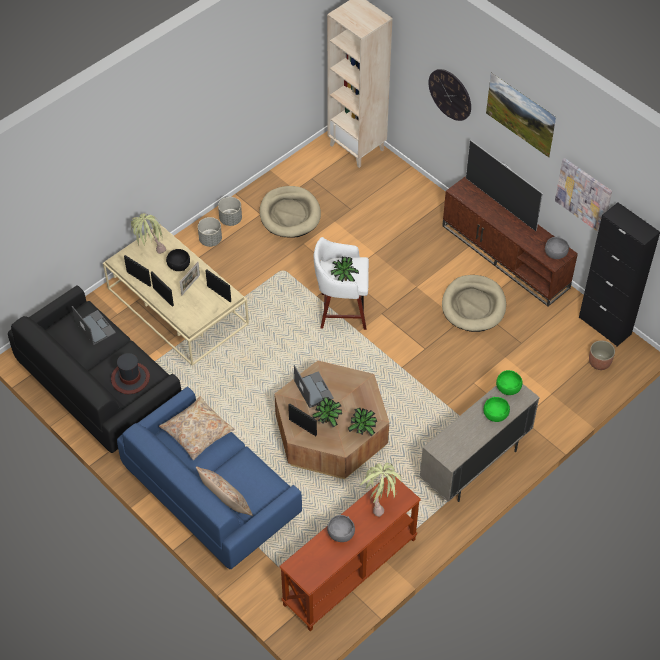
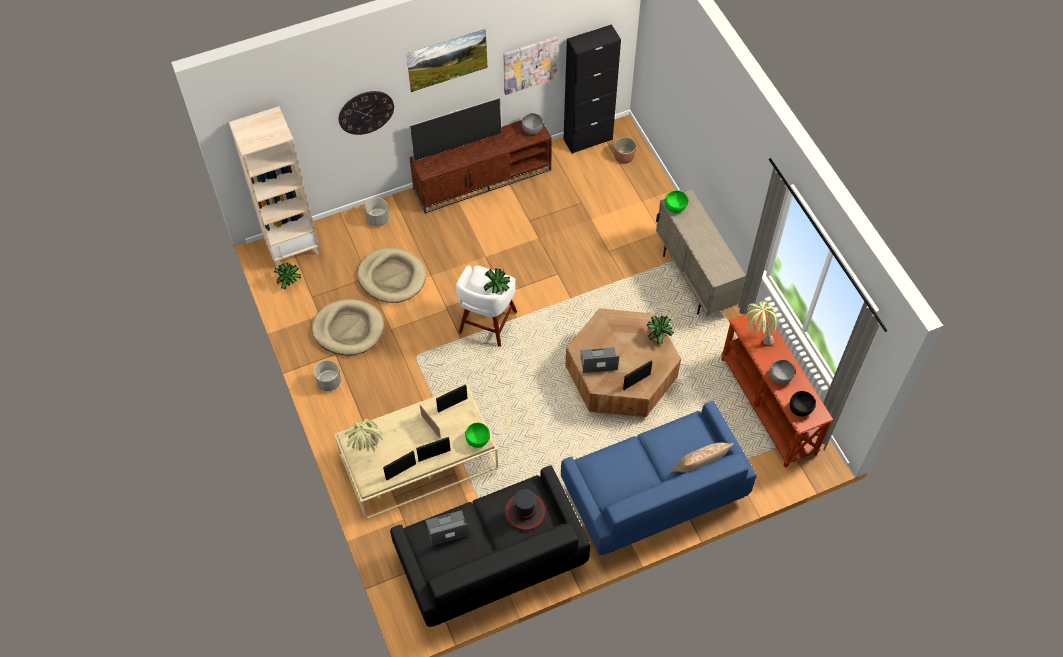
camera: 70 degrees left, 5 degrees up
(178, 265) = (400, 430): black bowl -> black bowl (800, 408)
(197, 432) = (611, 469): beige pillow -> none
(210, 240) = (347, 407): grey planter -> grey planter (378, 219)
(328, 421) = (637, 359): potted plant -> potted plant (289, 283)
(473, 305) = (526, 222): beige dog bed -> beige dog bed (392, 277)
(496, 415) = (699, 225): green bowl -> green bowl (478, 439)

